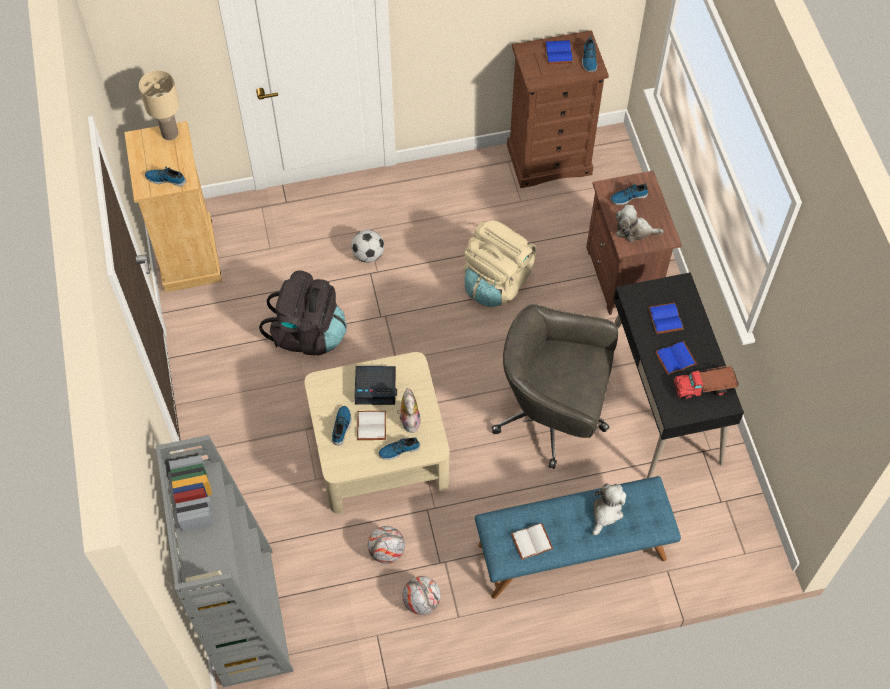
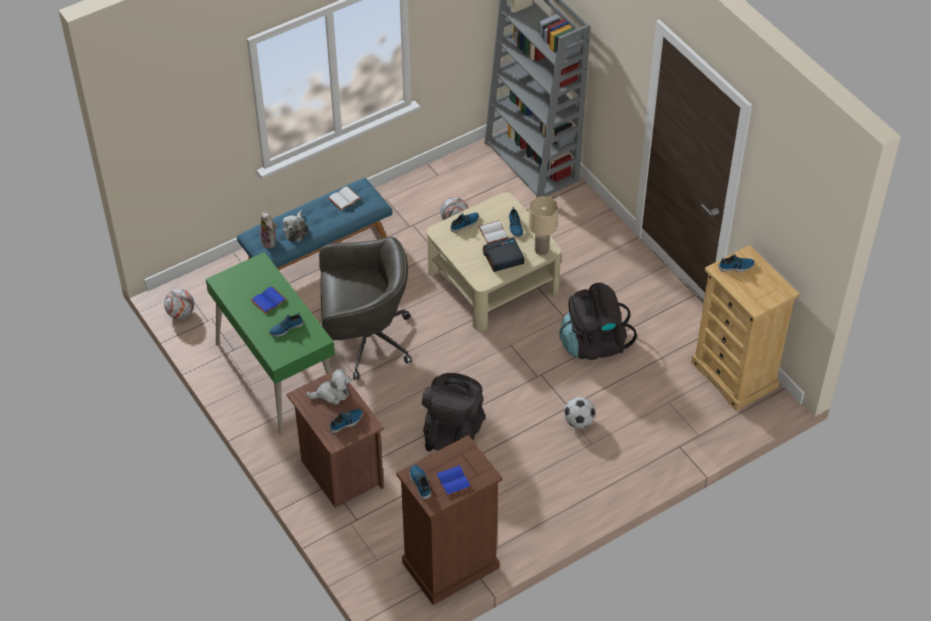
camera: 160 degrees right, 10 degrees down
(170, 133) = (760, 303): beige table lamp -> beige table lamp (541, 250)
(409, 420) = (466, 243): plush toy -> plush toy (270, 241)
(421, 601) = (416, 200): football -> football (181, 313)
(496, 282) = (453, 432): beige backpack -> black backpack
(662, 405) = (276, 374): black desk -> green desk
(664, 318) = (286, 328): blue book -> shoe
(704, 387) = (240, 287): toy truck -> none

